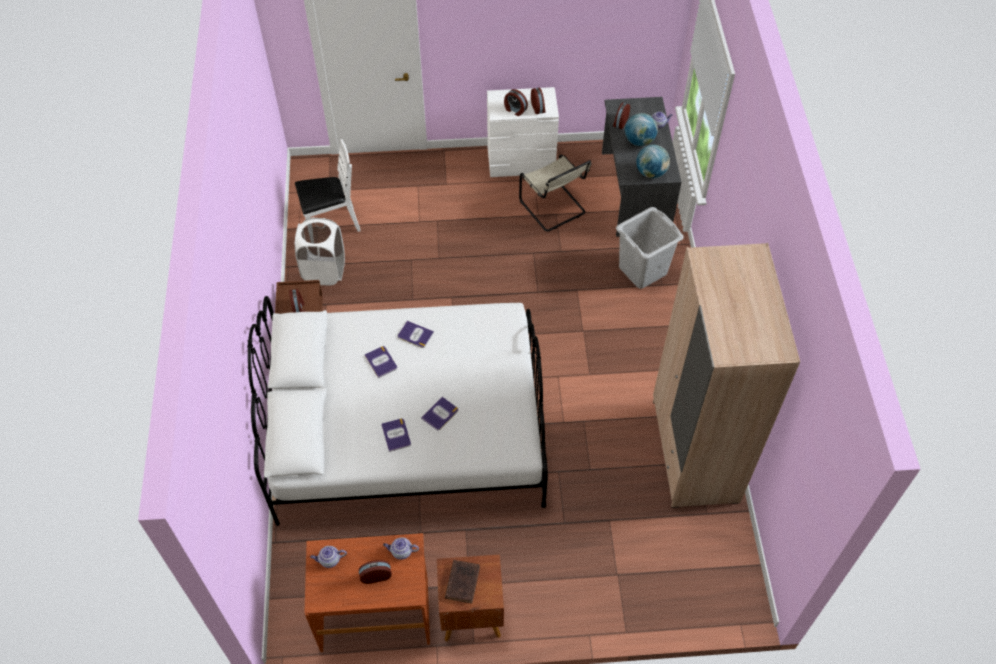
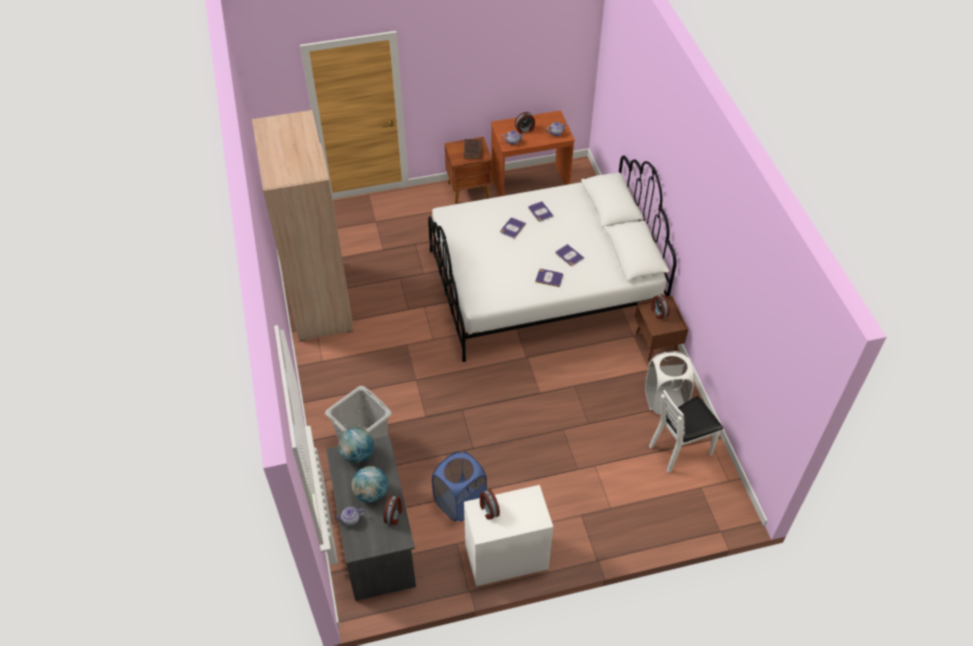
camera: 170 degrees right, 5 degrees down
(515, 110) = (514, 502): alarm clock -> none
(554, 208) = (460, 502): beige chair -> blue laundry basket

